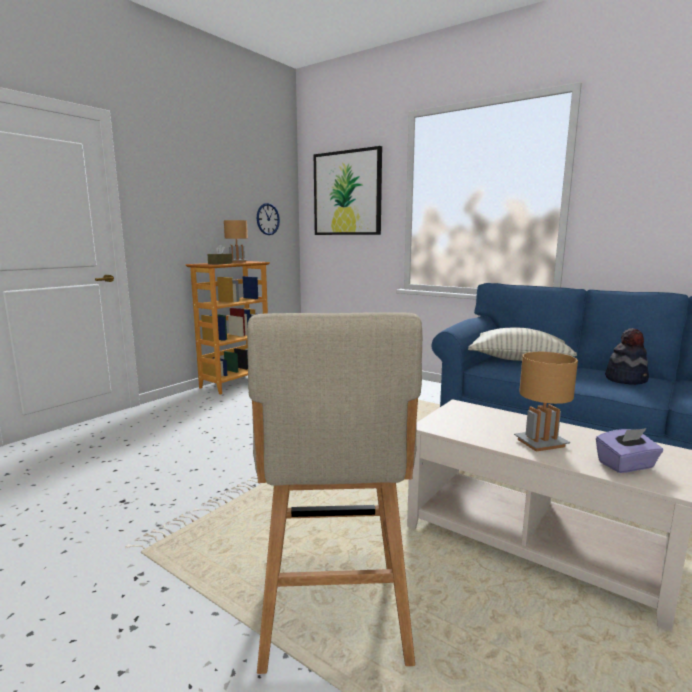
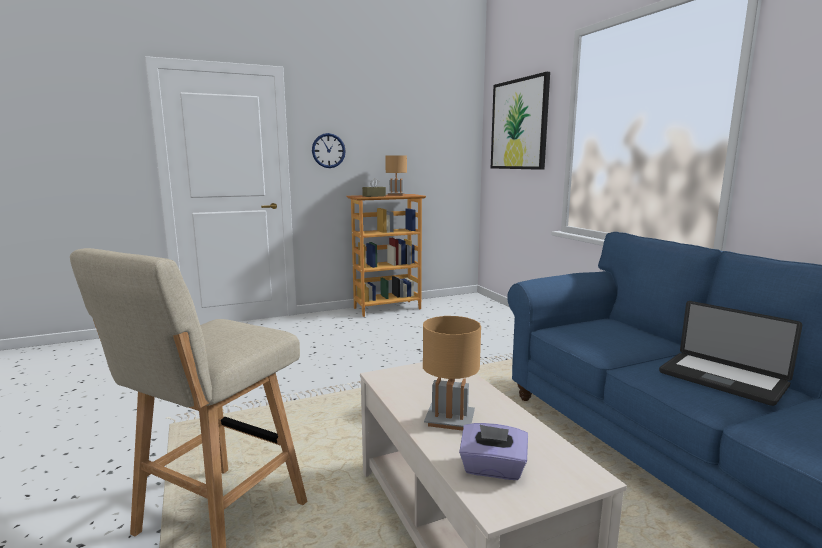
camera: 30 degrees right, 0 degrees up
(268, 219) = (441, 152): wall clock -> wall clock (328, 150)
(517, 359) = (611, 328): pillow -> none
(626, 379) = (722, 379): hat -> laptop

